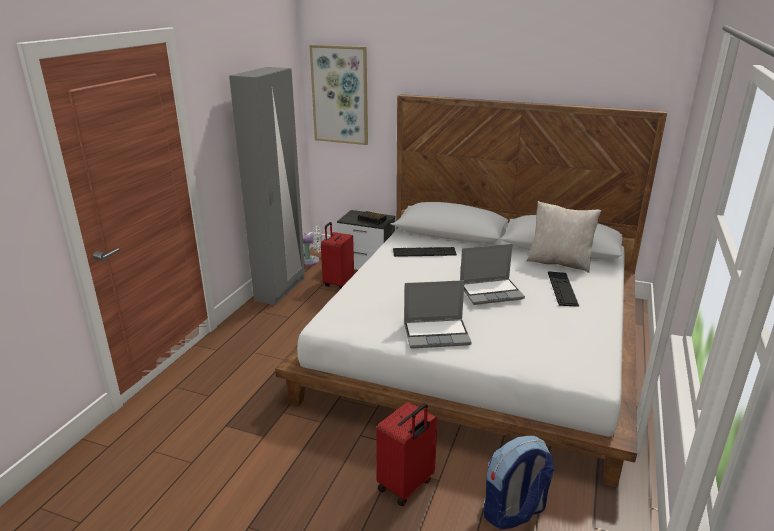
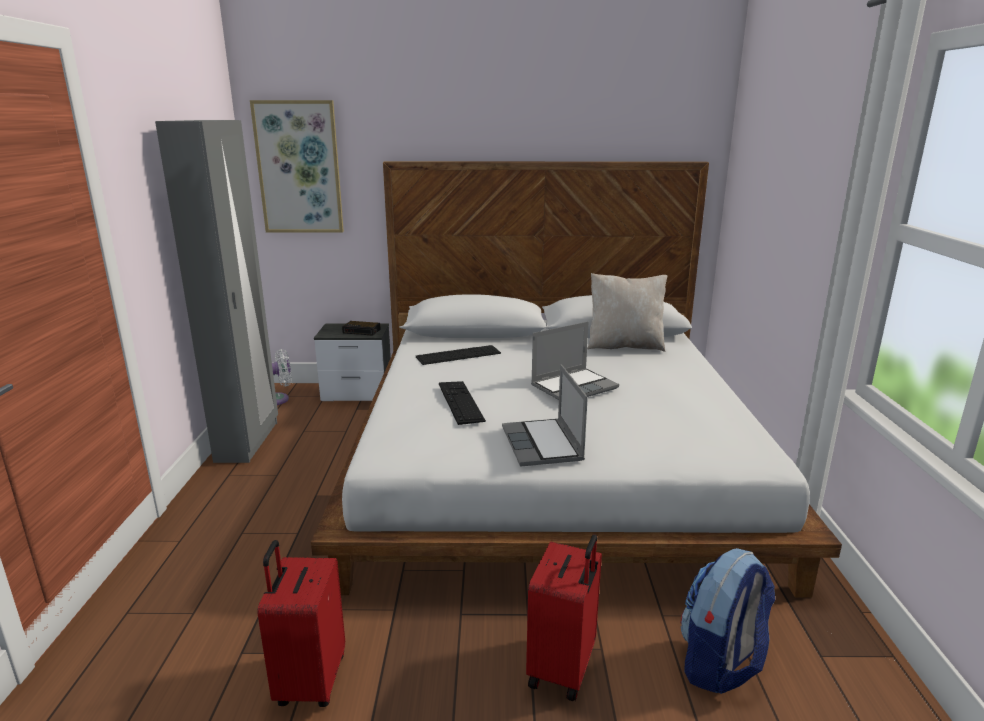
camera: 20 degrees left, 5 degrees down
(338, 283) = (328, 420): red suitcase -> red suitcase (309, 681)
(437, 334) = (543, 445): laptop -> laptop turned 105 degrees clockwise
(562, 288) = (650, 371): keyboard -> keyboard (460, 401)

